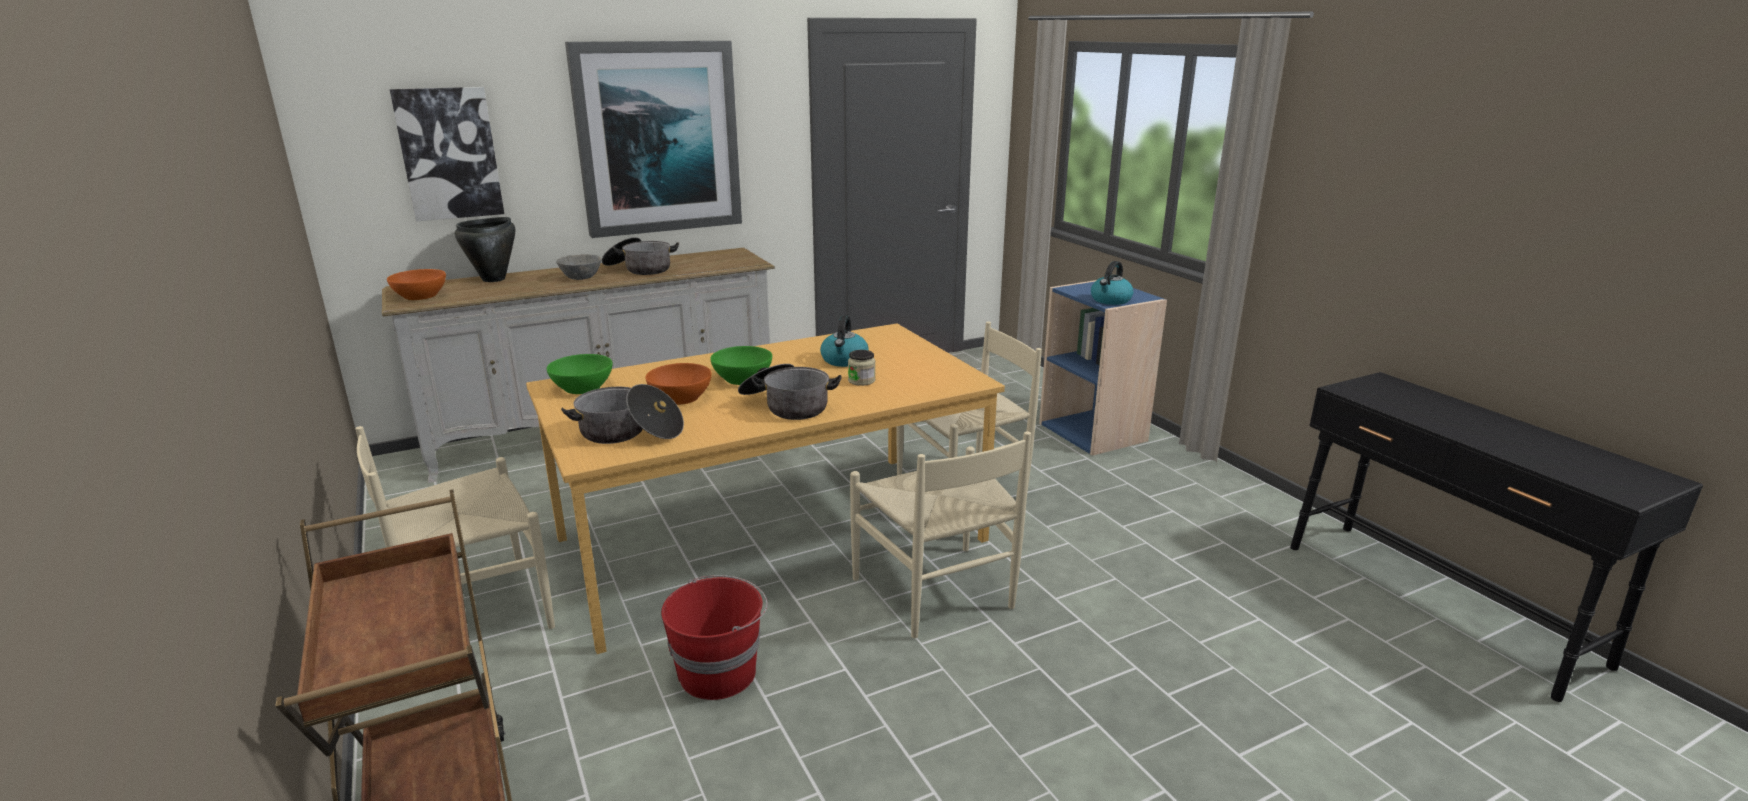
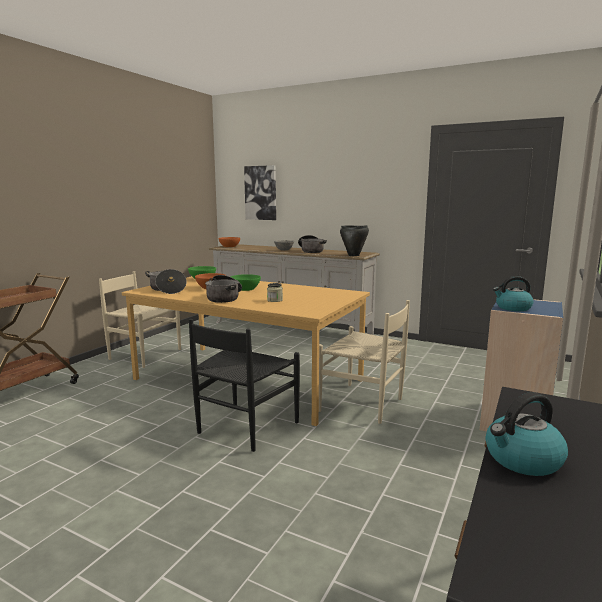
camera: 55 degrees right, 10 degrees down
(494, 279) = (262, 246): black cooking pot -> black cooking pot (354, 255)
(658, 138) = (342, 190): picture -> none
(719, 673) = (136, 402): red bucket -> none
(844, 360) = (296, 294): kettle -> kettle (522, 460)
(937, 593) = (245, 427): beige chair -> black chair

